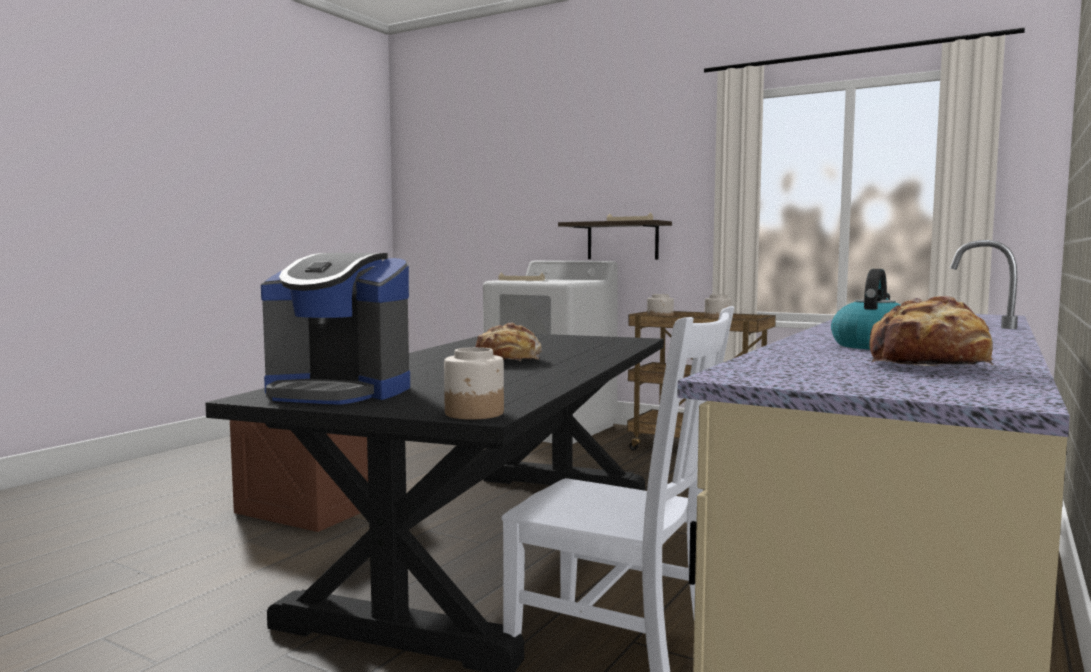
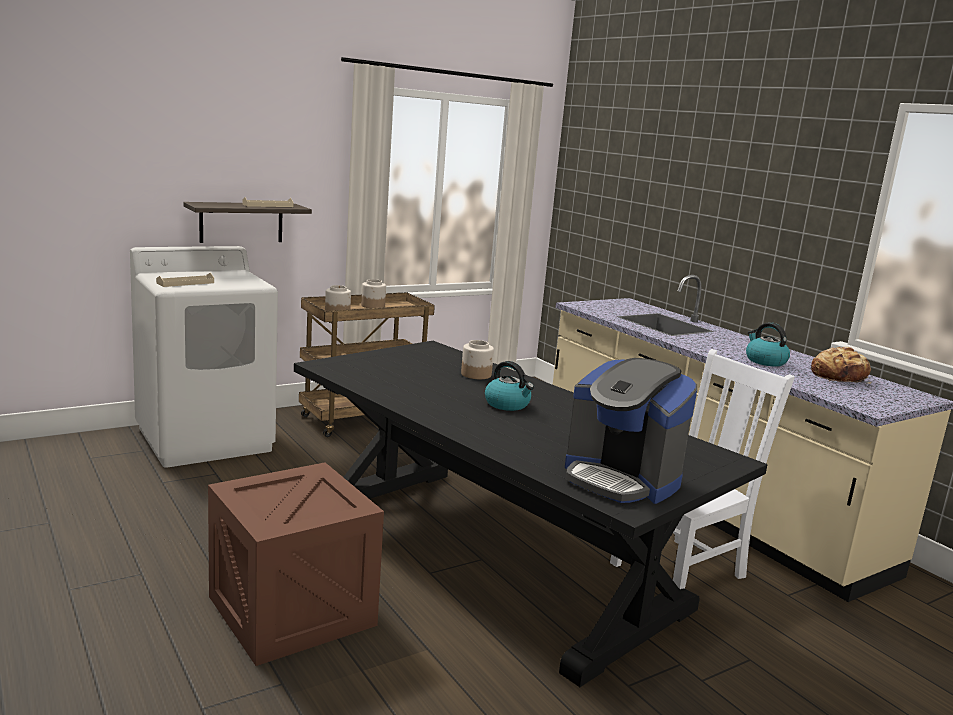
camera: 65 degrees left, 10 degrees up
(339, 392) = (621, 479): coffee machine -> coffee machine turned 90 degrees clockwise
(474, 413) = (727, 461): jar -> jar (476, 374)
(508, 360) = (508, 404): bread -> kettle

